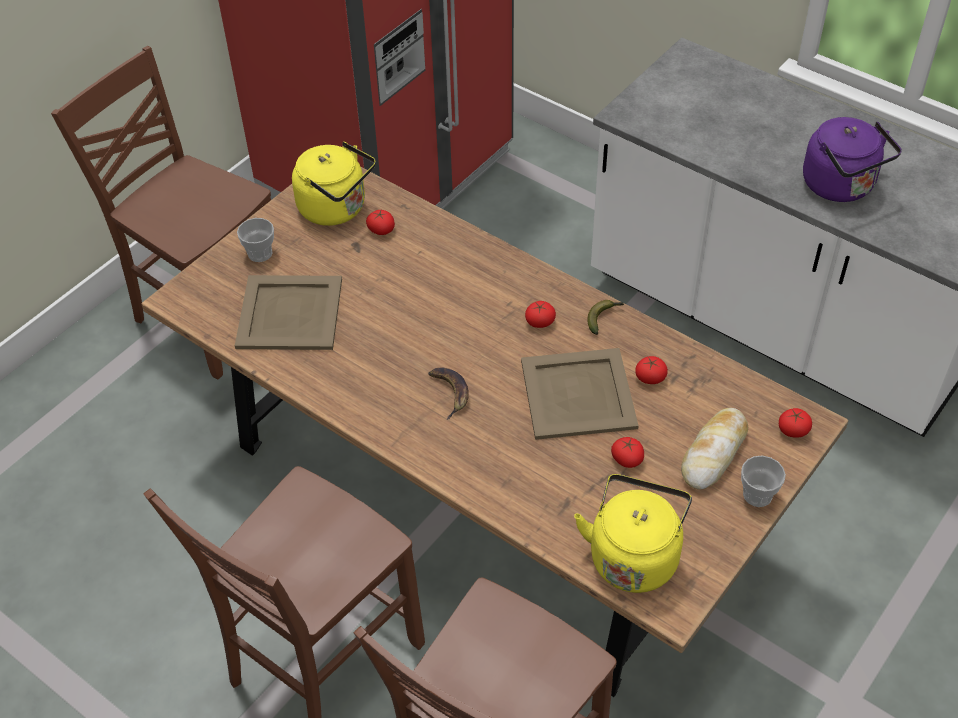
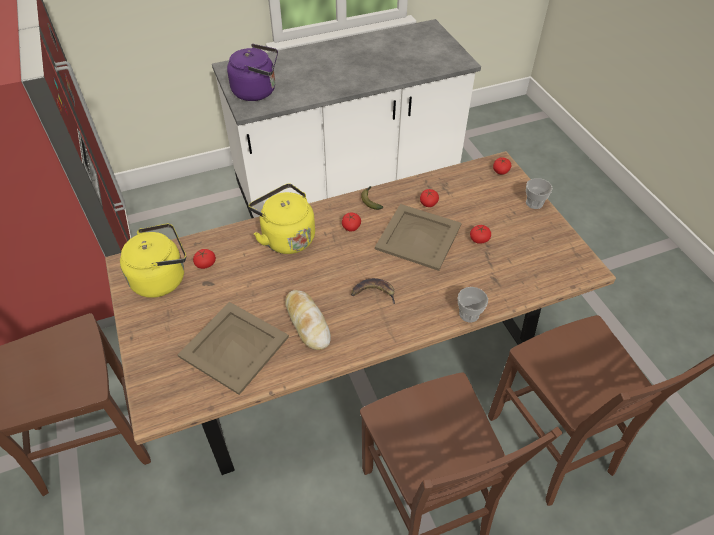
camera: 60 degrees left, 0 degrees up
(260, 253) = (160, 339): cup -> cup (469, 314)
(634, 555) = (547, 268): yellow kettle -> yellow kettle (286, 237)
(714, 453) = (497, 205): bread -> bread (307, 322)
(841, 187) = (378, 68): purple kettle -> purple kettle (257, 91)

